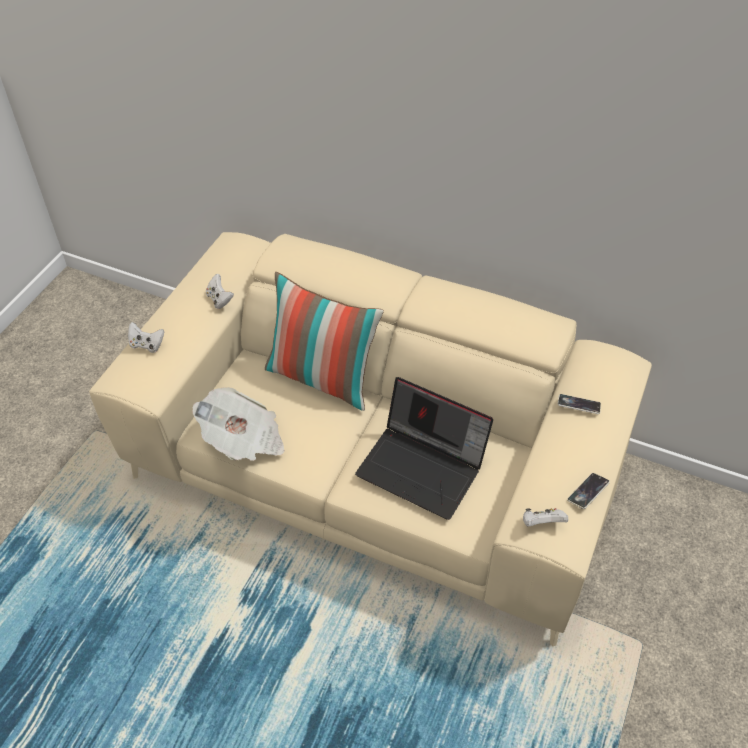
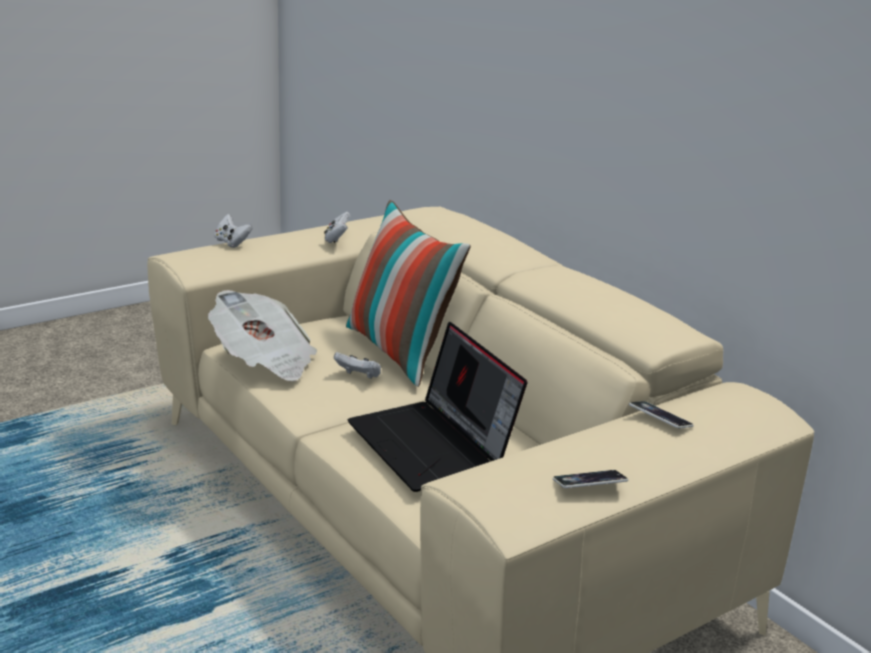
camera: 30 degrees right, 25 degrees down
(541, 523) = (494, 483): white game controller -> white game controller (359, 377)

